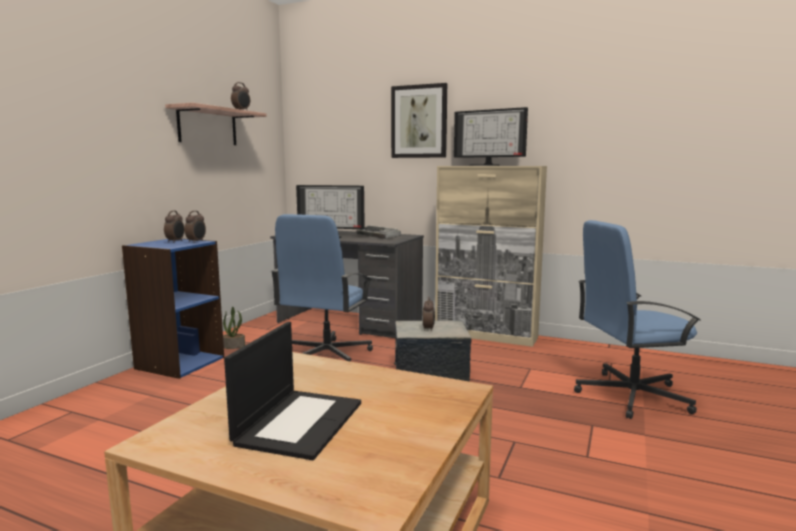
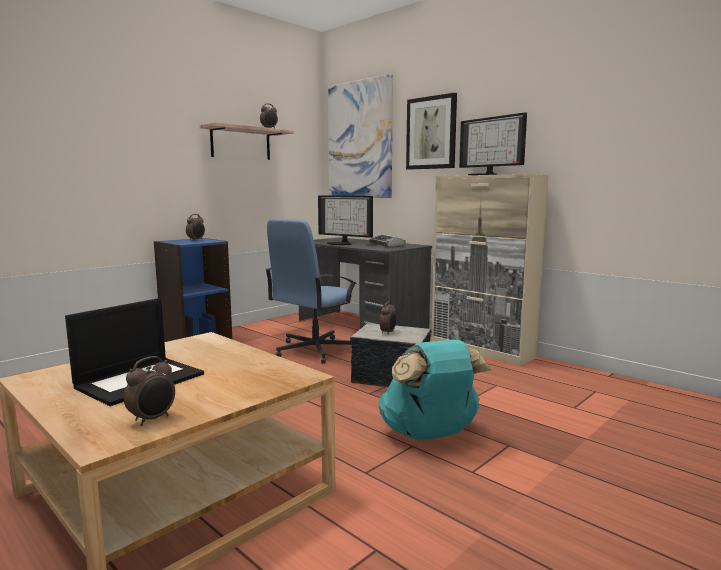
camera: 20 degrees right, 0 degrees up
(196, 242) = (210, 241): alarm clock -> alarm clock (153, 419)
(234, 346) = (247, 335): potted plant -> none
(332, 125) = (360, 140): none -> picture
(519, 427) = (430, 434): none -> turquoise backpack
(630, 395) = (583, 425): blue office chair -> none

